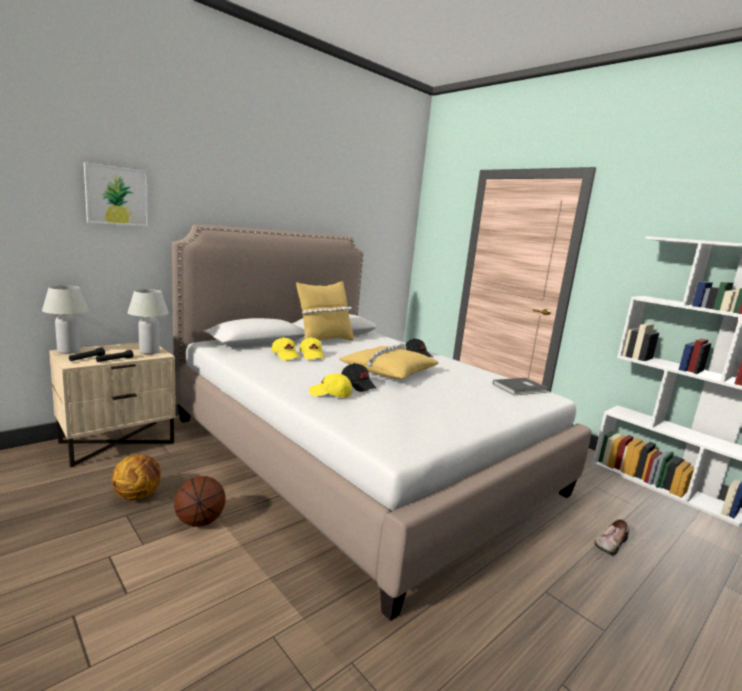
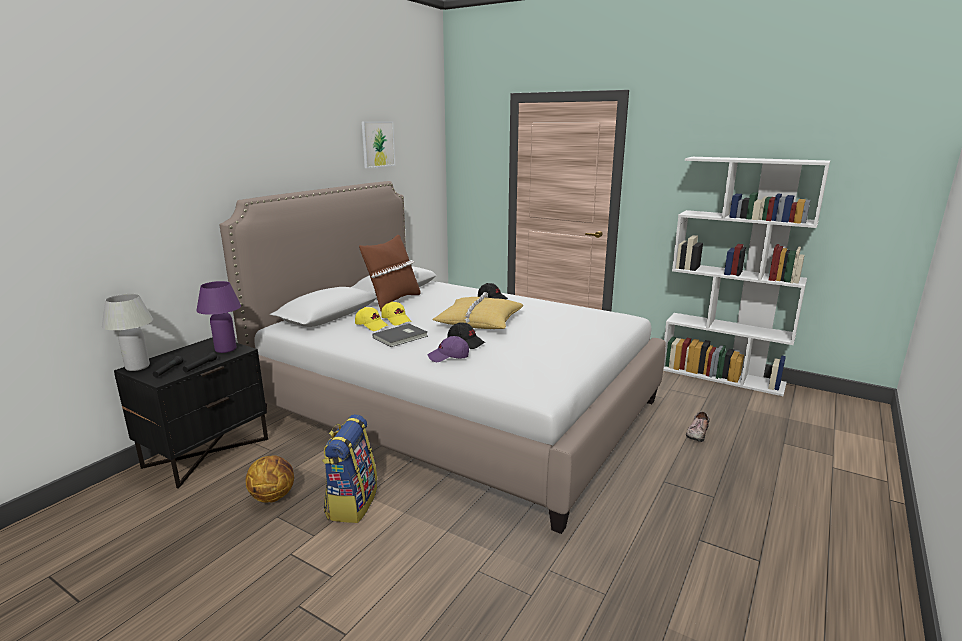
camera: 15 degrees left, 5 degrees up
(117, 196) = (153, 183): picture -> picture (378, 144)
(118, 442) = (206, 452): beige nightstand -> black nightstand
(149, 352) = (225, 349): white table lamp -> purple table lamp
(200, 521) = (351, 503): basketball -> backpack
(324, 341) = (393, 301): yellow pillow -> brown pillow
(330, 394) = (449, 357): yellow cap -> purple cap
(521, 388) = (602, 316): grey book -> grey book (401, 337)

